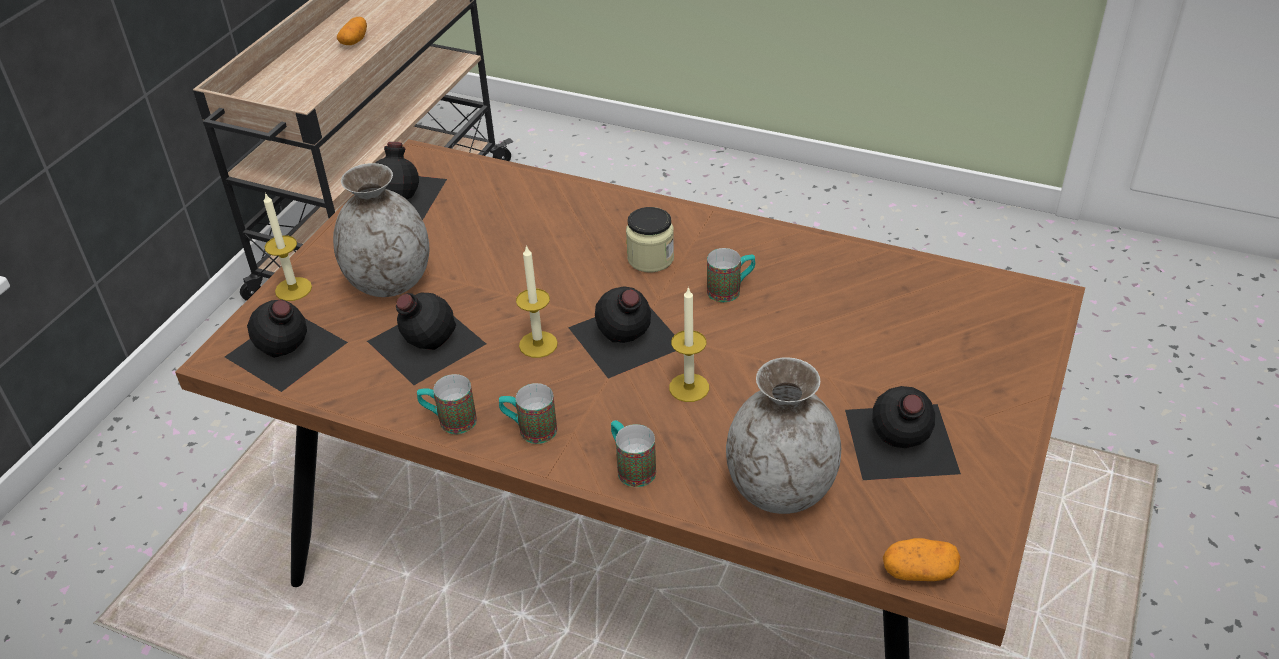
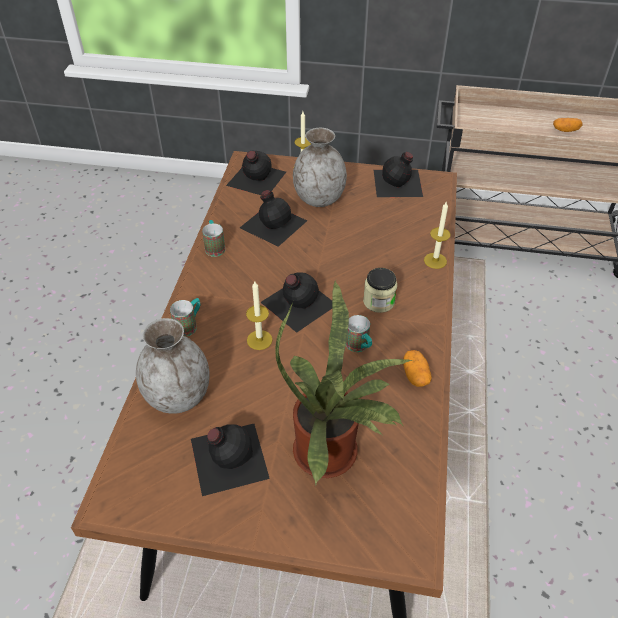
camera: 75 degrees right, 5 degrees up
(530, 430) = (212, 278): mug -> none
(538, 344) = (282, 267): candle -> candle (435, 260)
(903, 341) = (332, 453): none -> potted plant
(919, 572) = (115, 475): potato -> potato (415, 375)

